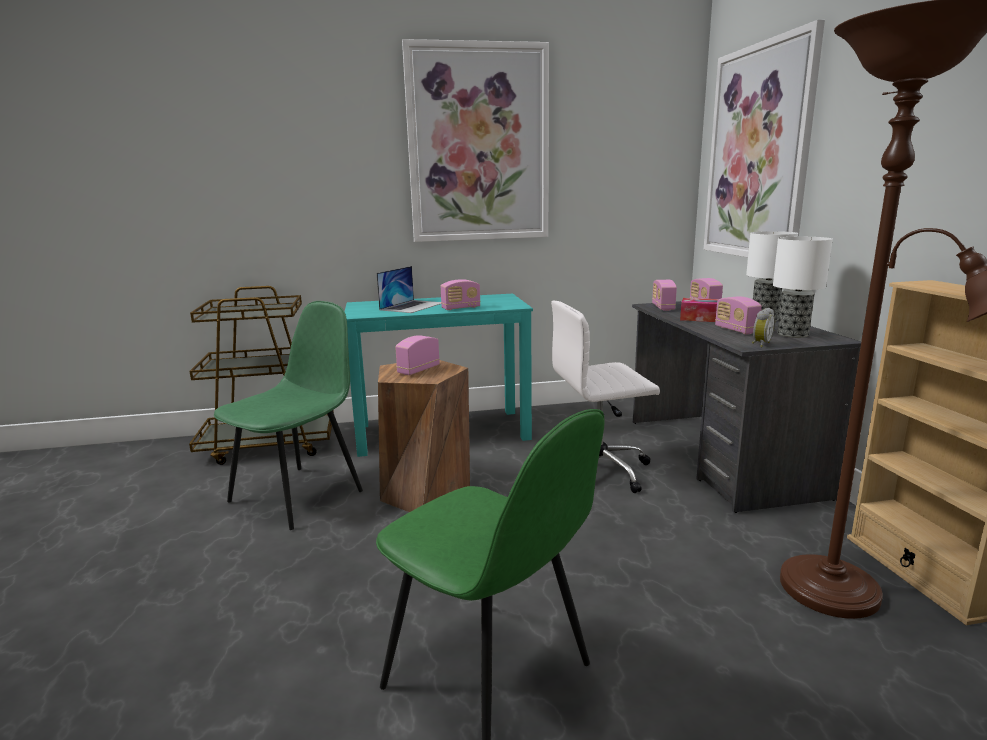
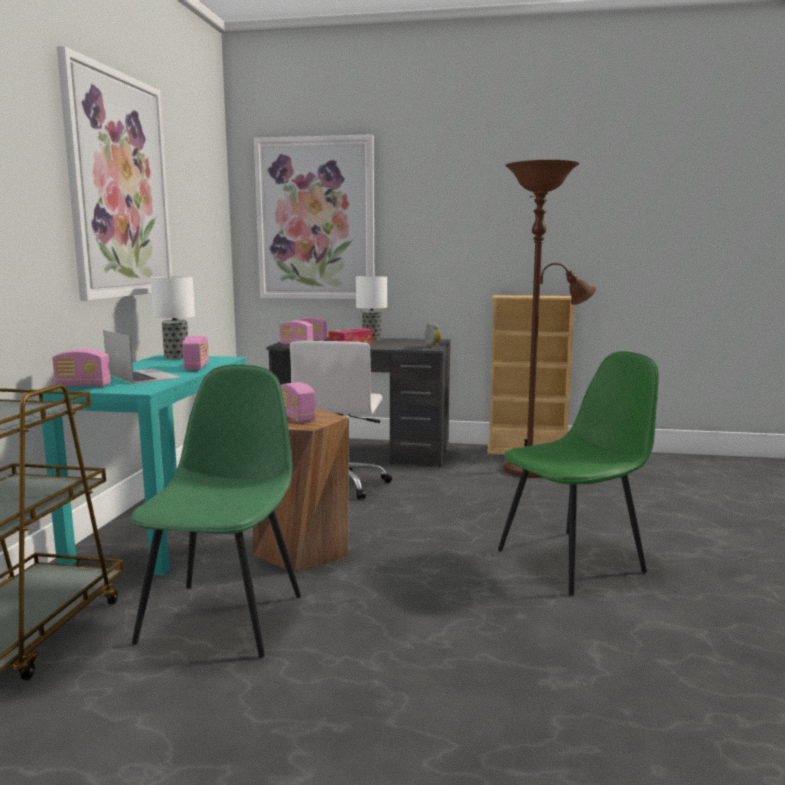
camera: 70 degrees left, 5 degrees down
(299, 495) = (224, 616): green chair -> green chair turned 45 degrees clockwise
(736, 330) = (391, 345): radio -> radio (83, 386)
(792, 334) = (417, 342): table lamp -> table lamp (176, 357)

